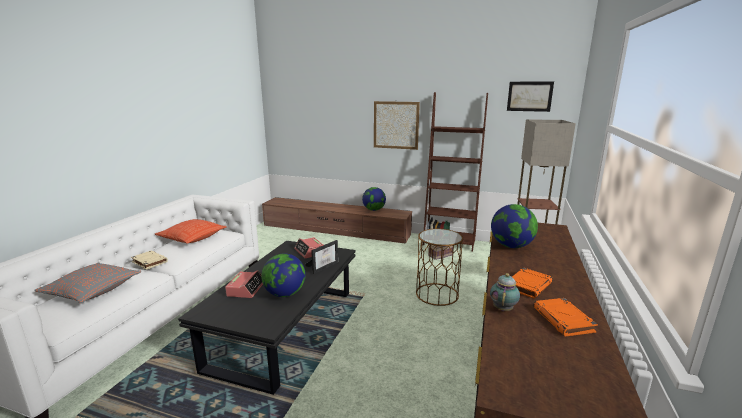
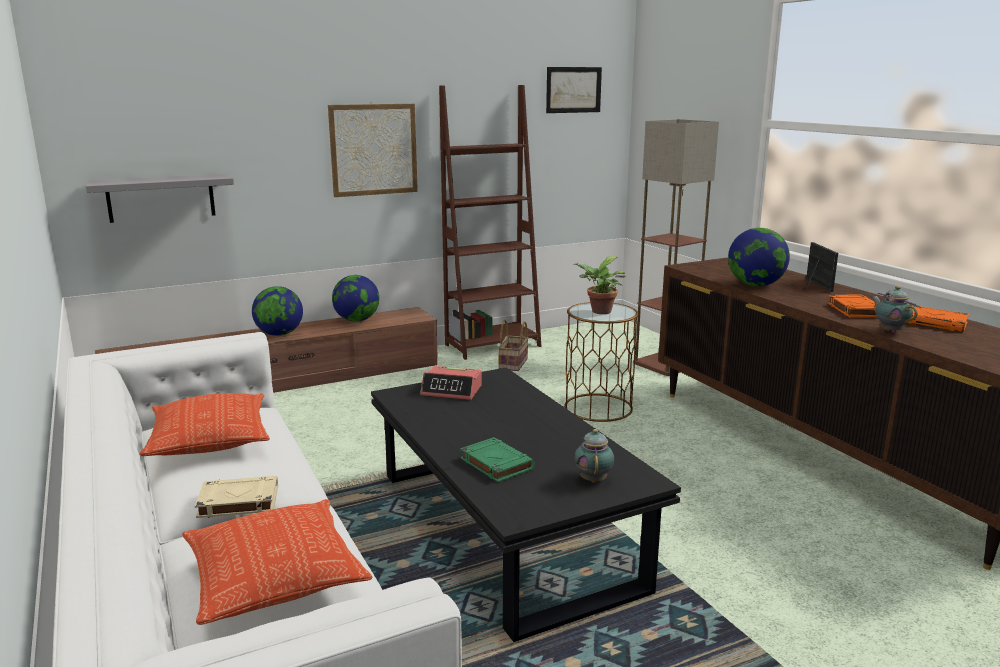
camera: 45 degrees left, 0 degrees up
(93, 291) = (274, 579): grey pillow -> orange pillow
(246, 289) = (495, 464): alarm clock -> green book
(256, 315) = (593, 479): none -> teapot
(285, 294) = (561, 445): globe -> globe (279, 334)
(302, 139) = (161, 198): none -> grey shelf
(323, 266) = (521, 399): picture frame -> picture frame (813, 285)
(437, 236) = (599, 312): none -> potted plant

